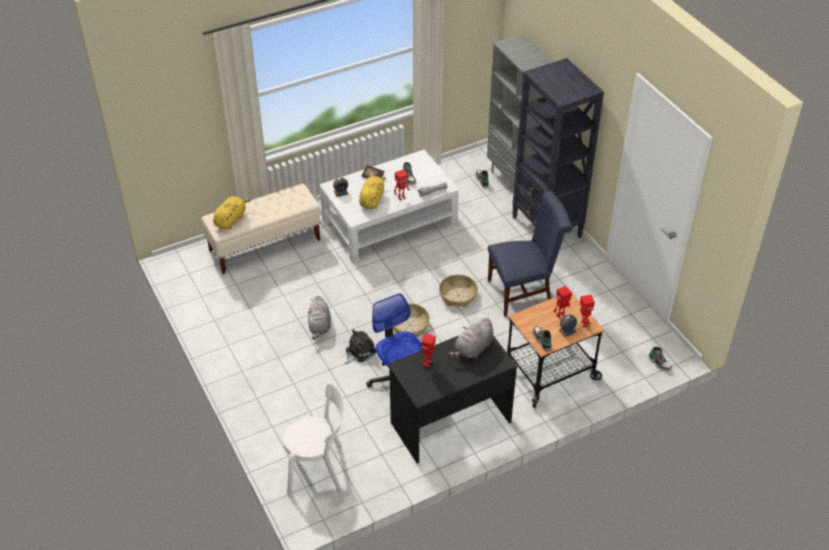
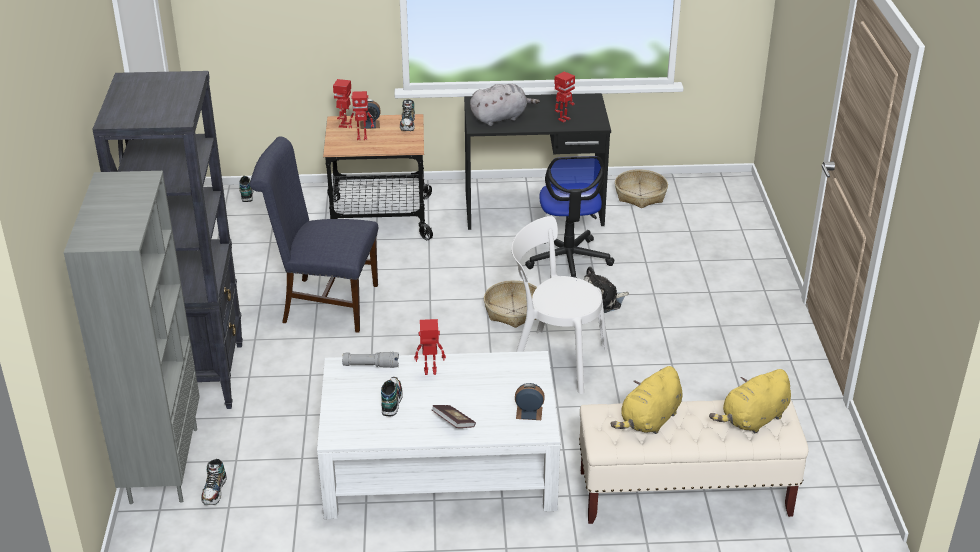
camera: 155 degrees left, 10 degrees down
(319, 326) = (643, 345): grey plush toy -> none
(319, 470) = (710, 210): white chair -> white chair (554, 359)
(372, 200) = (482, 383): yellow plush toy -> yellow plush toy (649, 420)
(458, 295) = (417, 326): basket -> basket (640, 195)

